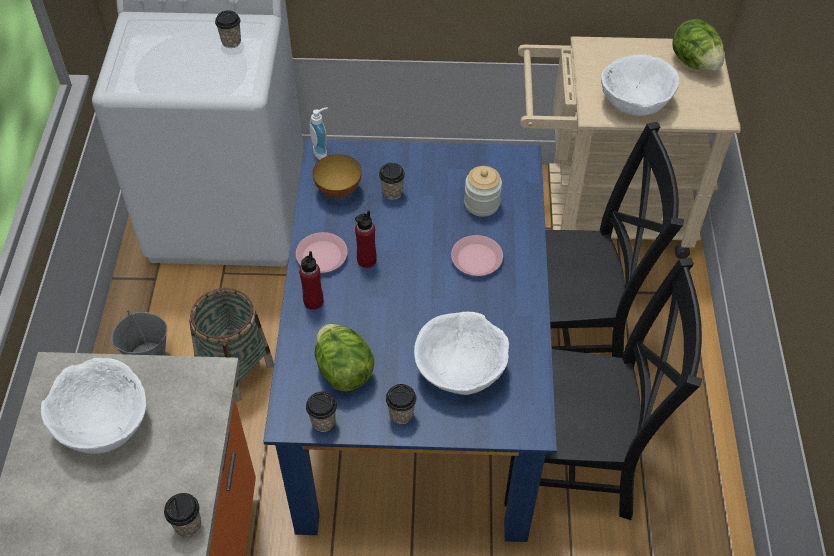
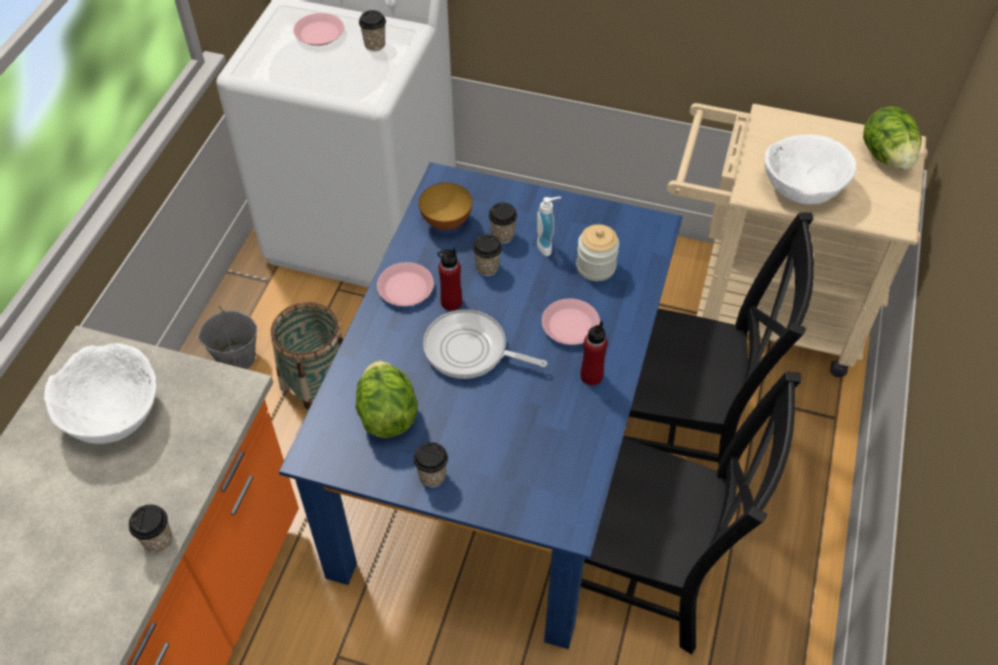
camera: 15 degrees right, 0 degrees up
(176, 40) = (320, 34): none -> pink plate
(313, 301) = (380, 334): red bottle -> red bottle (591, 376)
(322, 153) = (443, 179): soap dispenser -> soap dispenser (547, 245)
(323, 422) = (347, 465): cup -> cup (487, 267)
(398, 299) = (470, 350): none -> frying pan
(460, 370) = (512, 442): white bowl -> none

